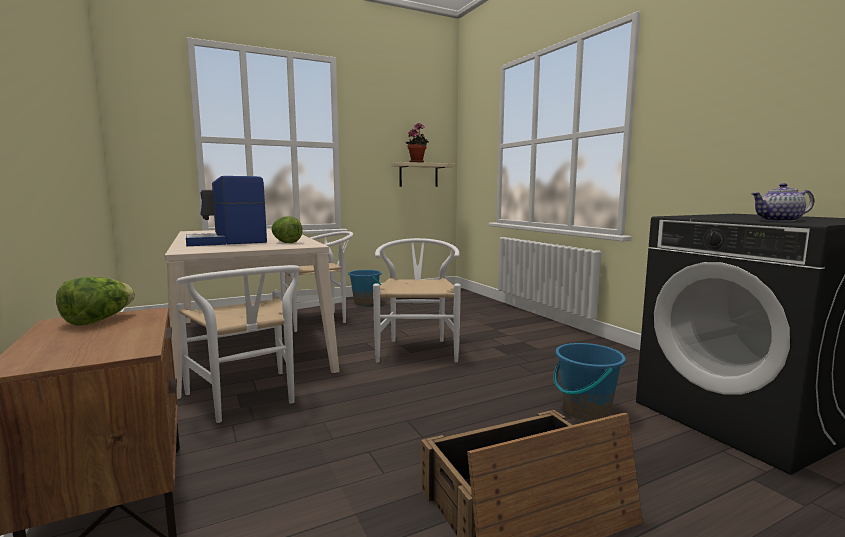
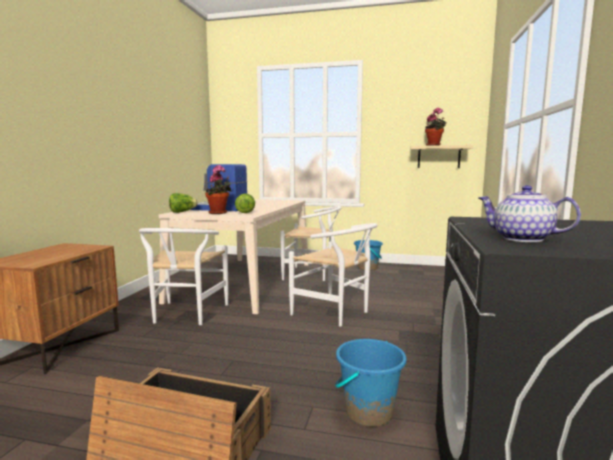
camera: 40 degrees right, 0 degrees up
(98, 320) = (73, 247): lettuce -> lettuce (182, 212)
(256, 246) = (219, 213): none -> potted plant
(417, 348) = (336, 313): white chair -> white chair turned 90 degrees clockwise

